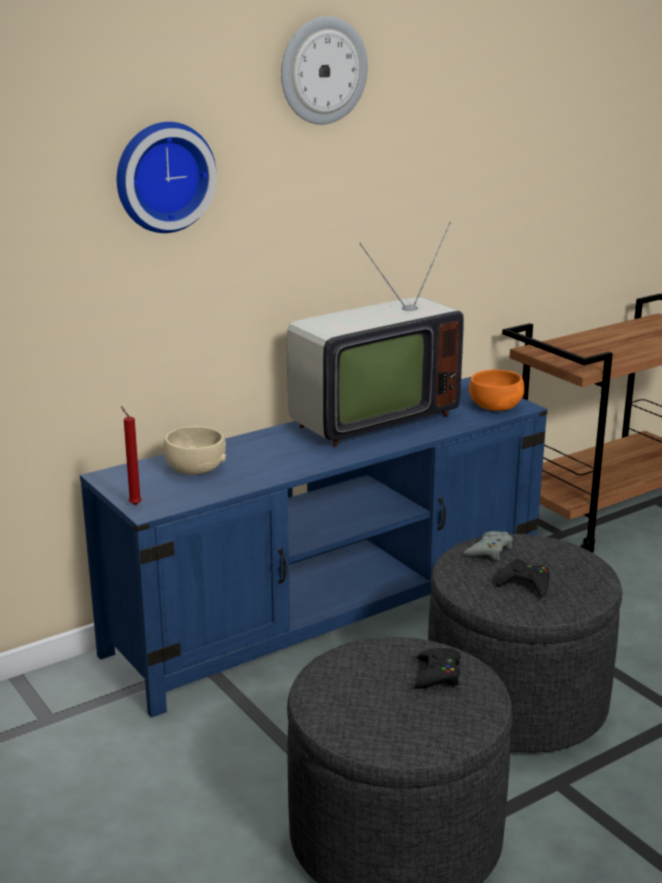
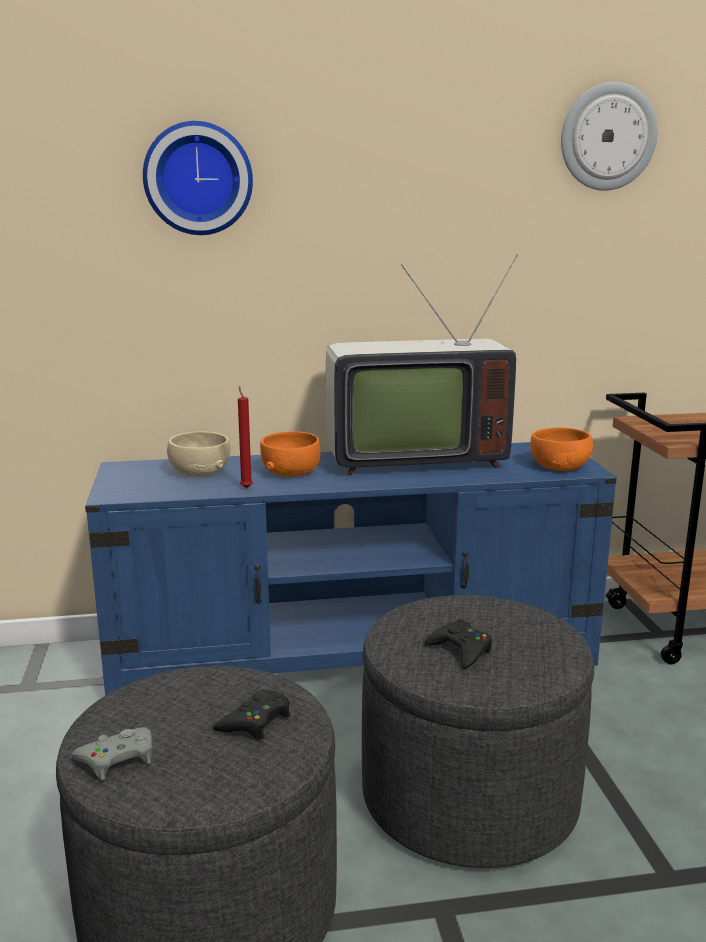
camera: 25 degrees right, 5 degrees down
(134, 504) = (107, 489): red candle -> red candle (246, 487)
(279, 452) = (290, 472): none -> orange bowl
(322, 70) = (385, 85): wall clock -> wall clock (607, 137)
(489, 550) = (456, 608): grey game controller -> grey game controller (117, 758)

